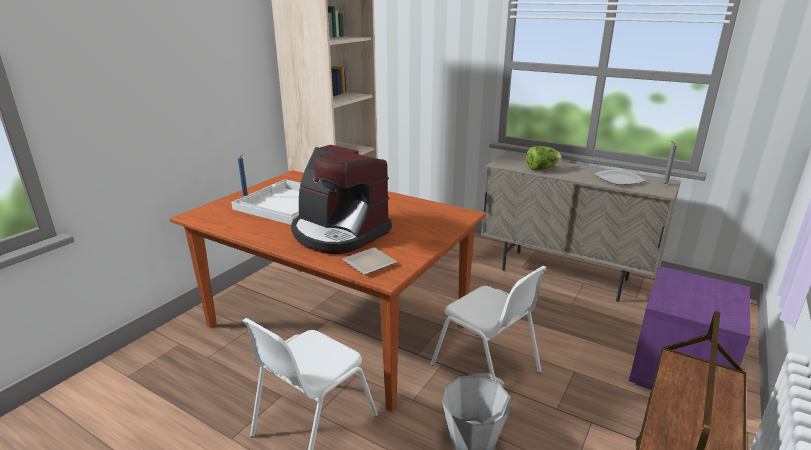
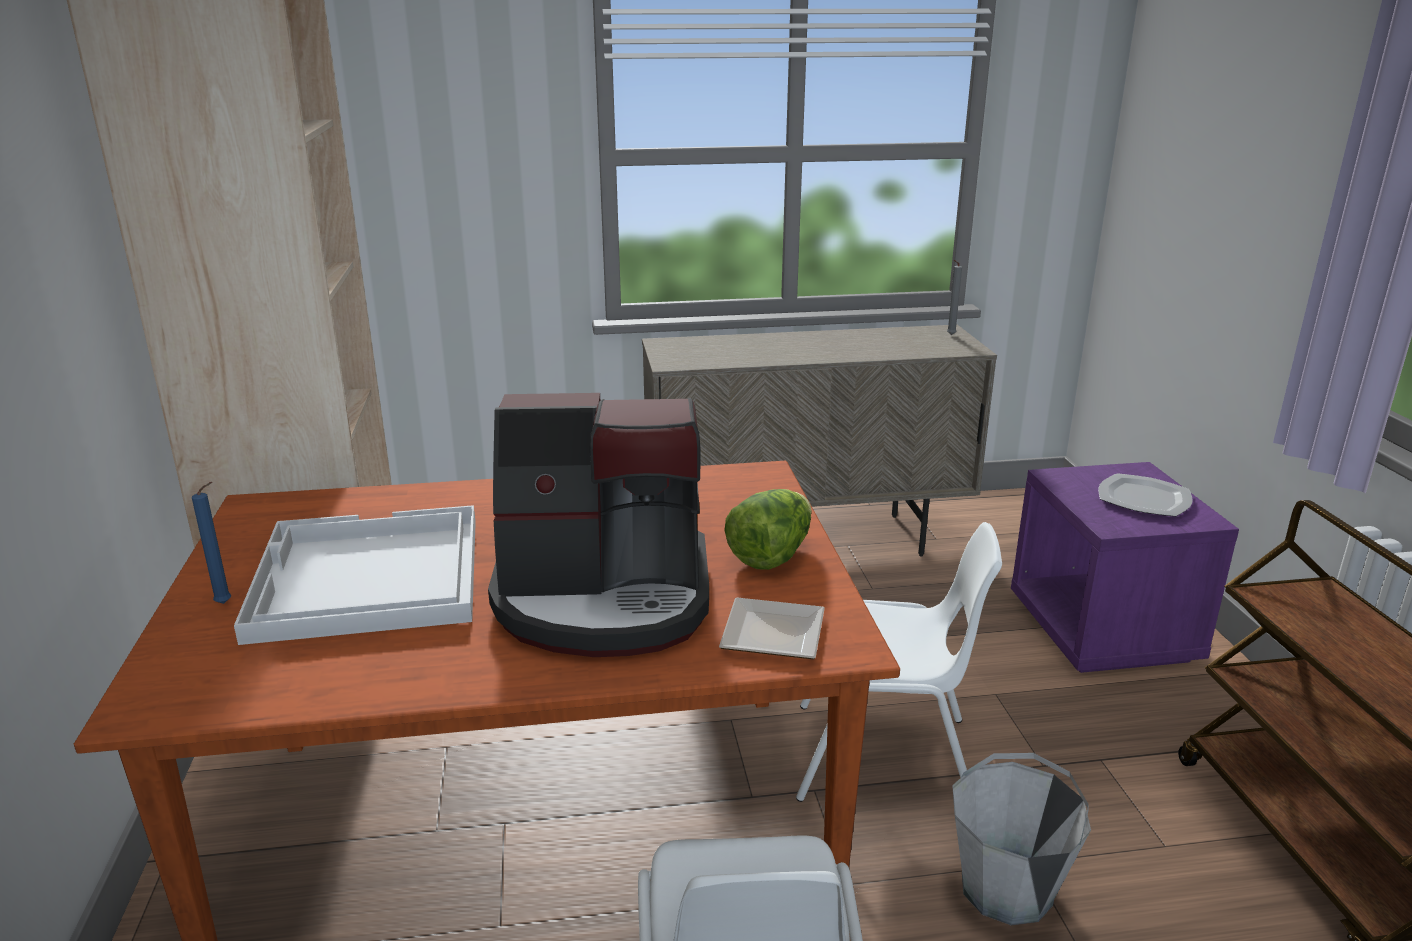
camera: 40 degrees left, 0 degrees up
(541, 169) = (752, 354): lettuce -> lettuce (771, 555)
(619, 179) = (884, 342): plate -> plate (1143, 498)

